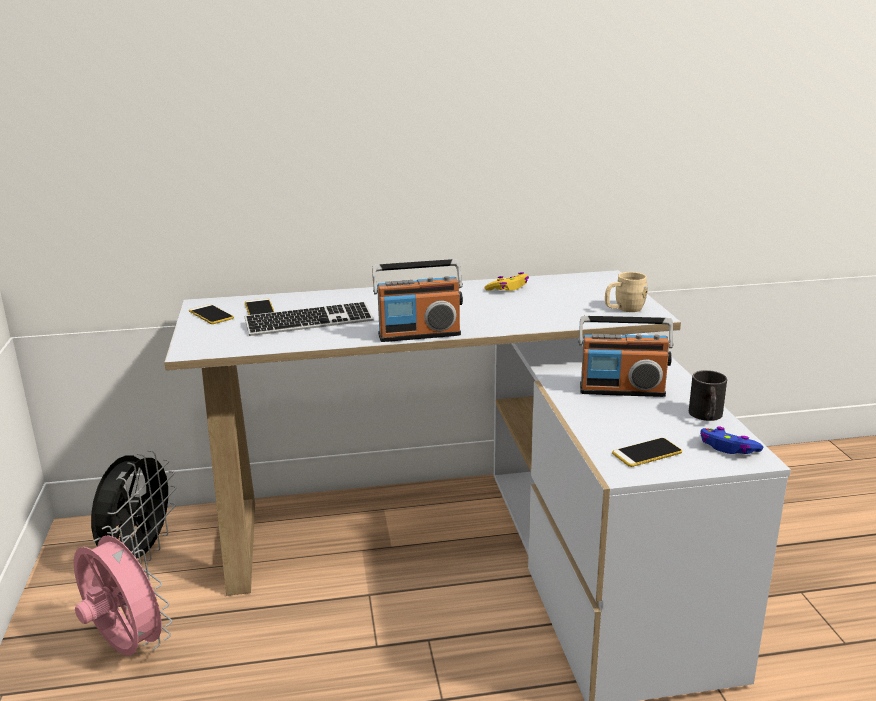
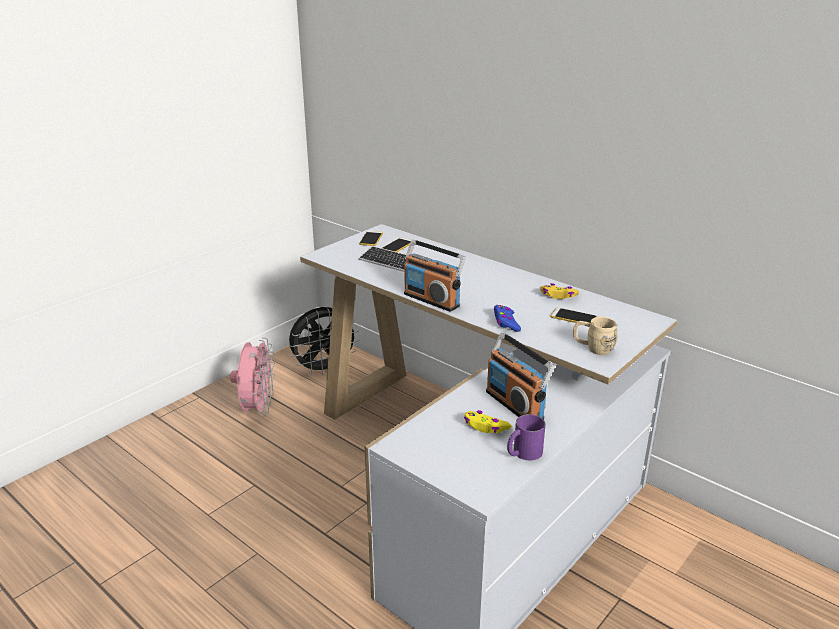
camera: 50 degrees right, 5 degrees up
(643, 416) = (485, 427): none -> yellow game controller
(647, 453) = (432, 446): phone -> phone (573, 317)
(706, 416) = (523, 453): black mug -> purple mug
(728, 448) = (483, 478): blue game controller -> blue game controller (506, 322)

